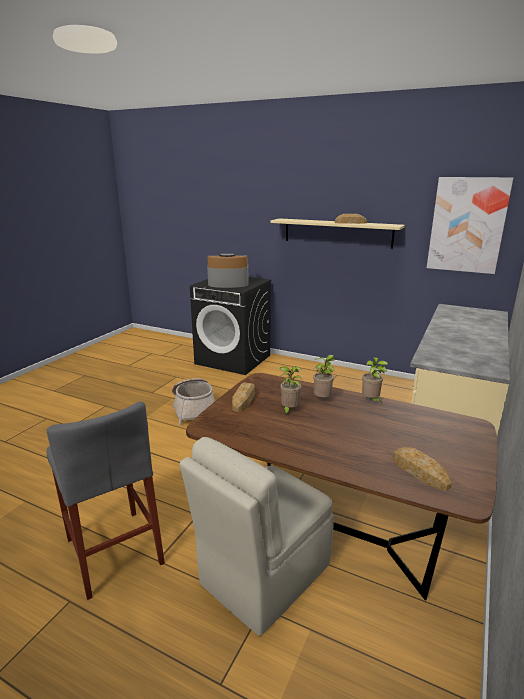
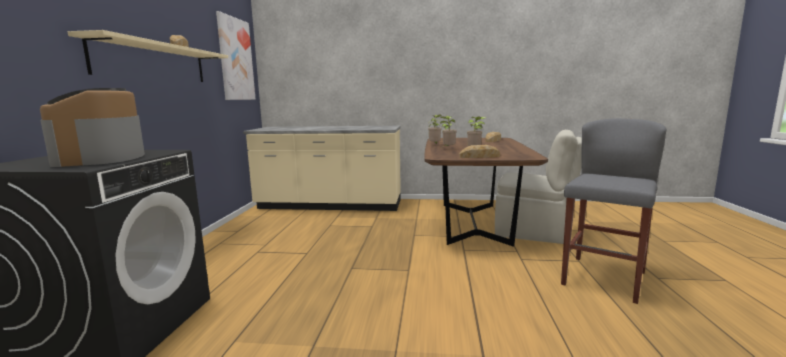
camera: 110 degrees left, 10 degrees down
(194, 409) = (345, 312): basket -> none

